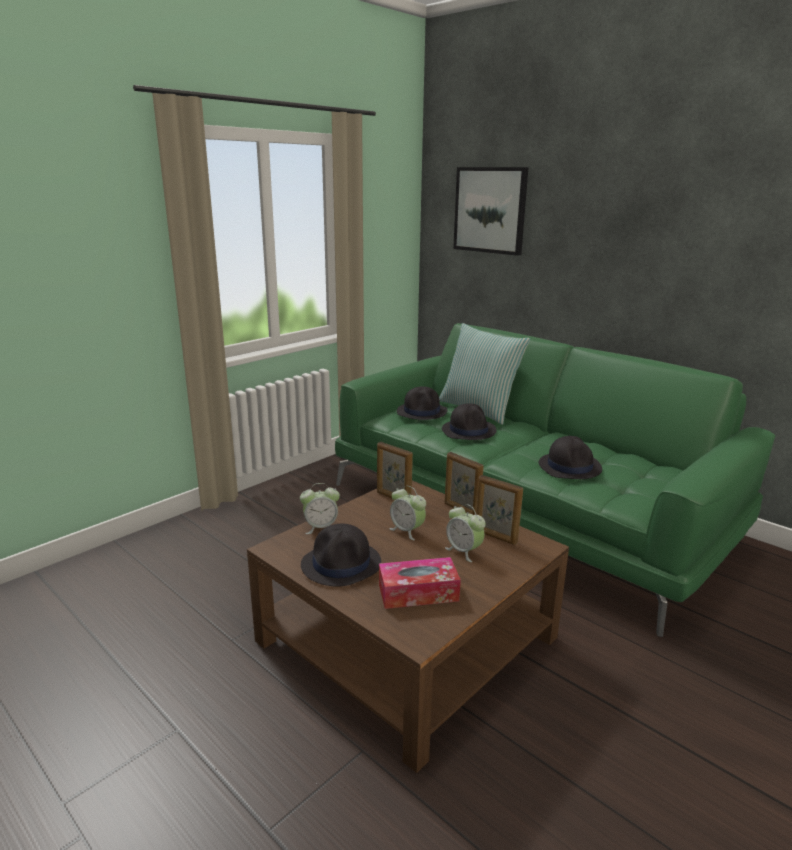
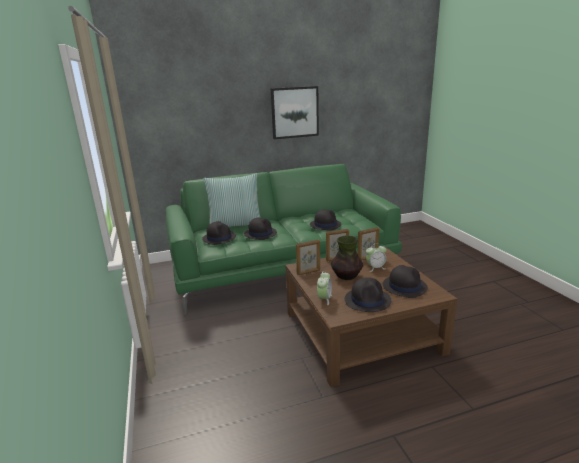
camera: 60 degrees left, 0 degrees up
(407, 531) = (346, 276): alarm clock -> vase
(418, 592) = (404, 286): tissue box -> black hat
(490, 210) = (176, 105): picture -> picture (294, 112)

